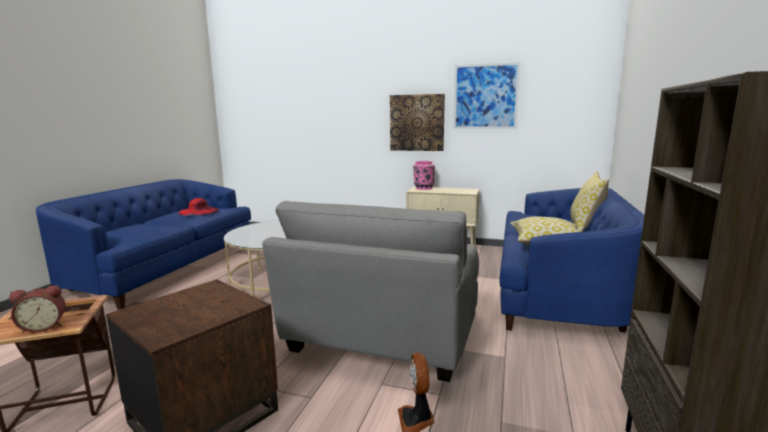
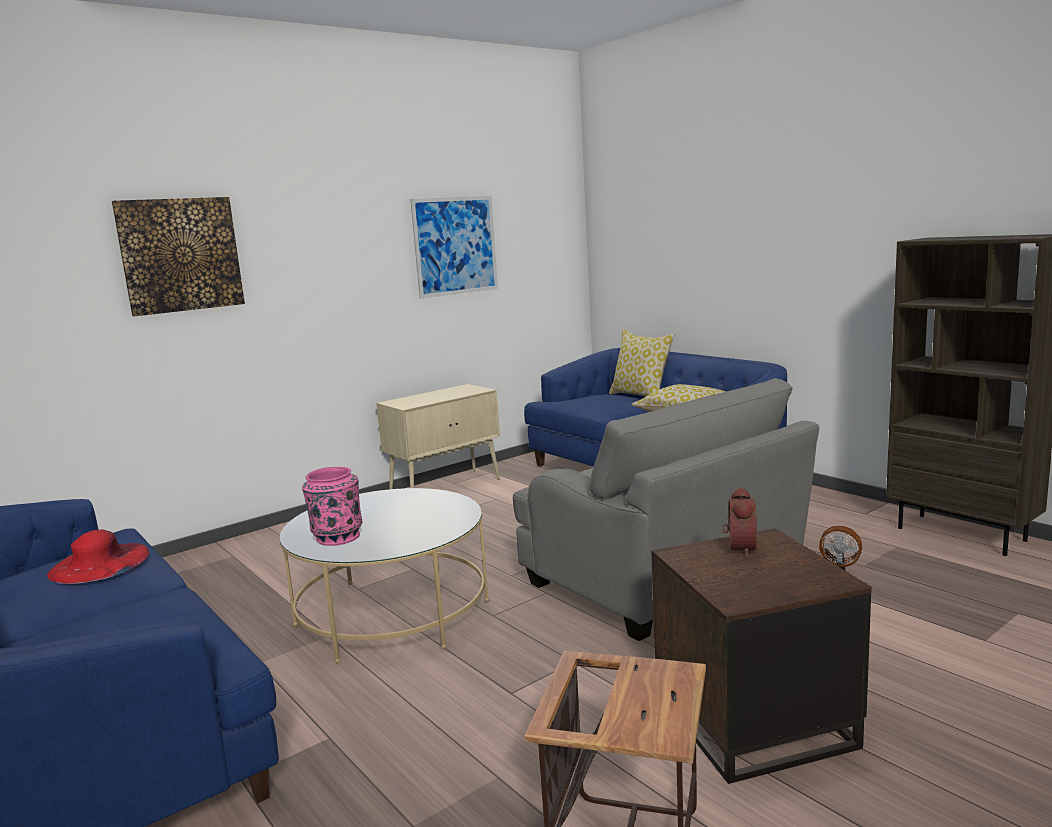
camera: 55 degrees left, 0 degrees up
(44, 326) = (668, 693): alarm clock -> alarm clock (738, 548)
(417, 123) = (364, 295): picture -> picture (180, 255)
(423, 188) = (402, 401): pink vase -> pink vase (337, 537)

